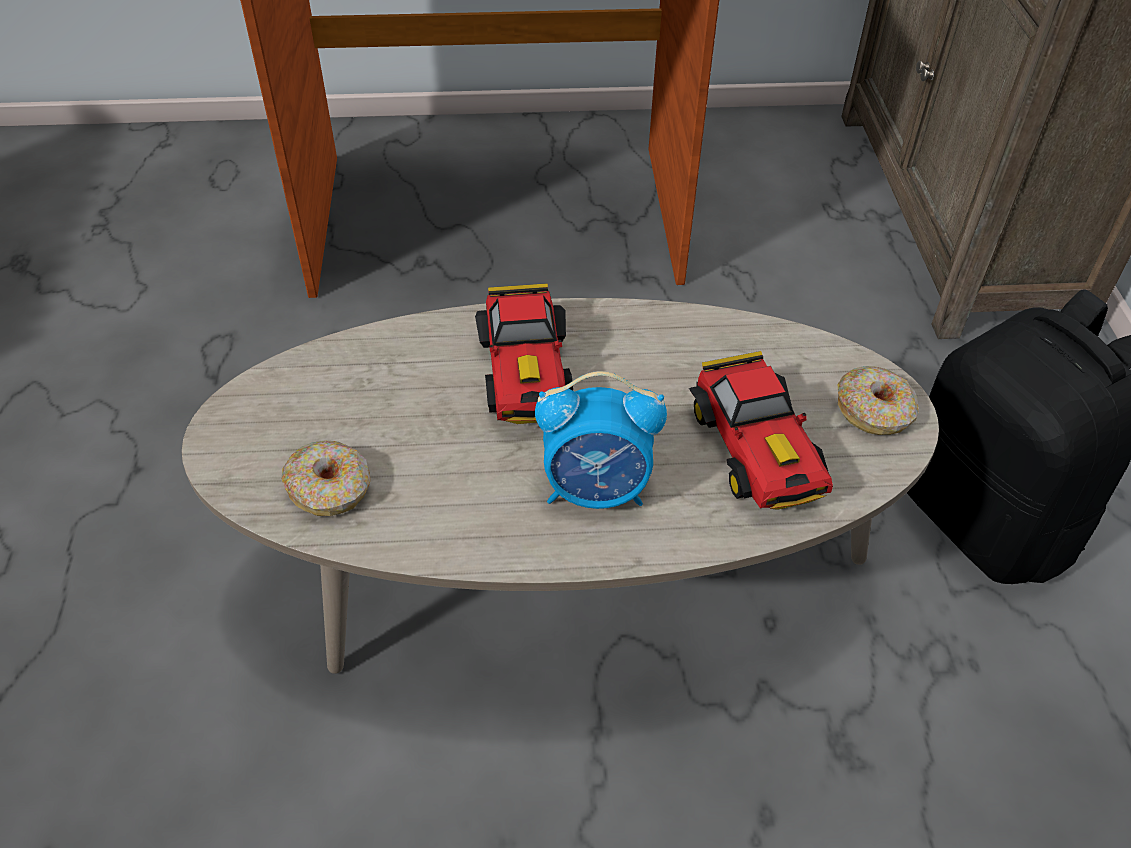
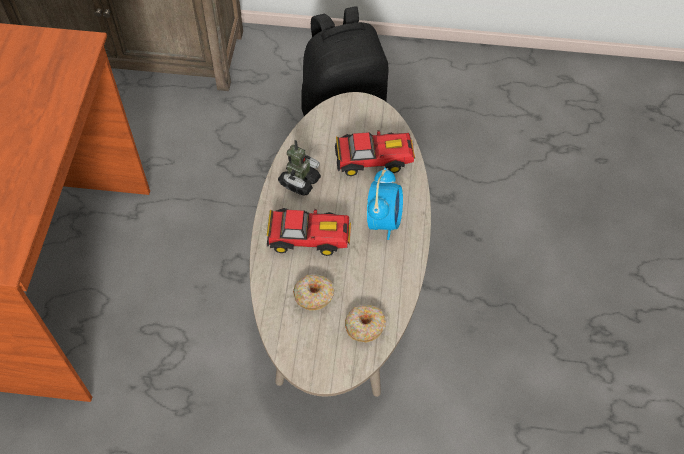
camera: 80 degrees left, 10 degrees up
(655, 345) = (299, 182): none -> toy robot
(875, 411) = (358, 112): donut -> donut (314, 295)

